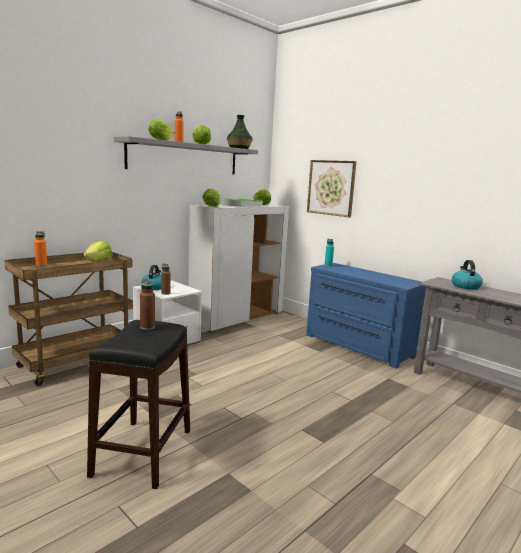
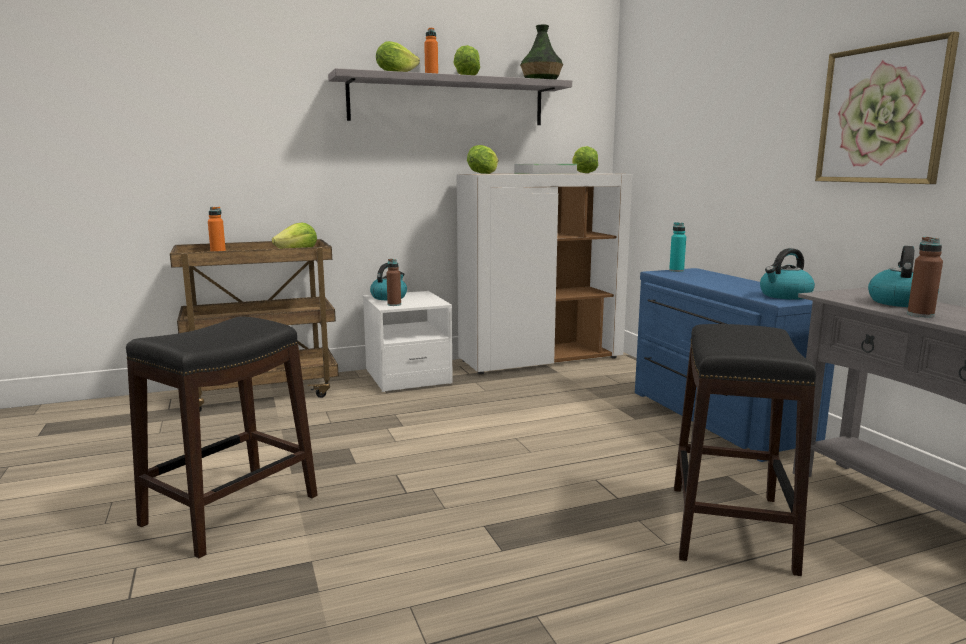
camera: 25 degrees right, 0 degrees up
(147, 327) = (235, 324): brown bottle -> brown bottle (920, 315)
(331, 188) = (695, 133): picture -> picture (882, 114)
(401, 281) = (785, 296): none -> kettle
(412, 406) = (731, 527): none -> black stool

